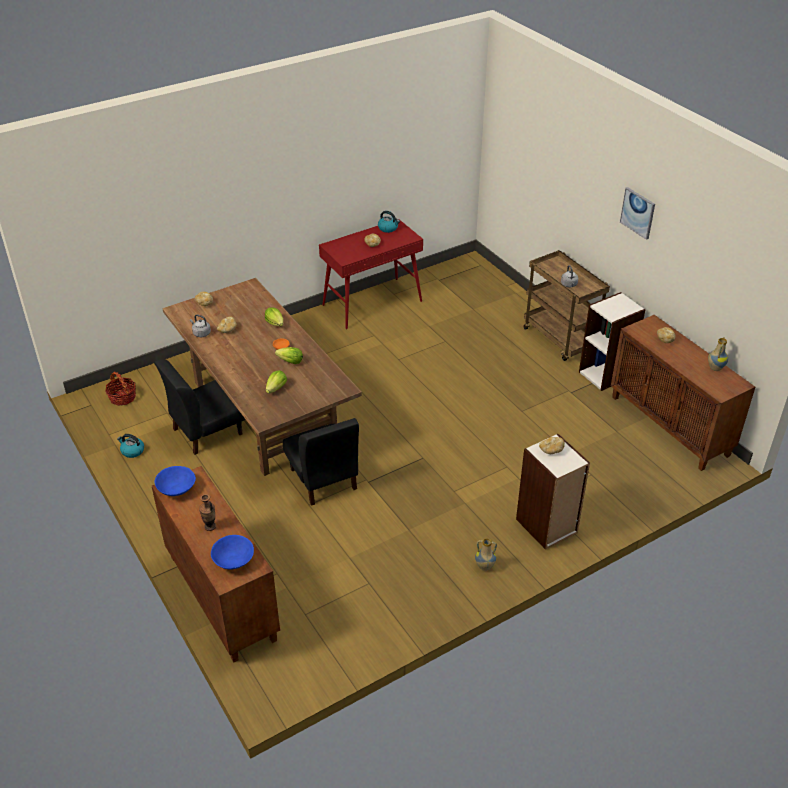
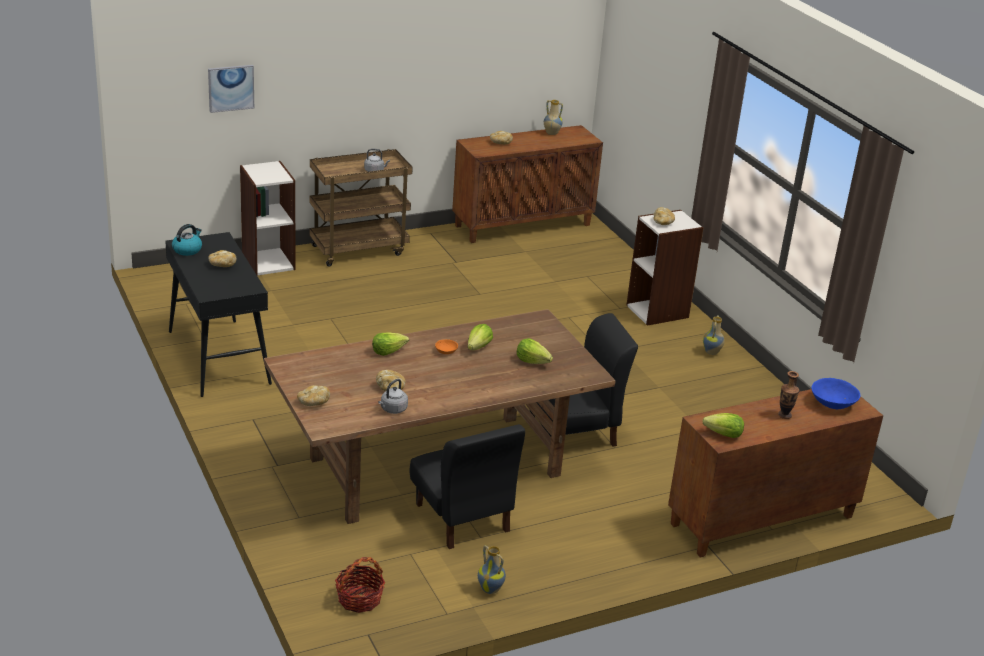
camera: 85 degrees left, 10 degrees down
(132, 451) = (491, 589): kettle -> vase
(176, 489) = (724, 435): blue bowl -> lettuce
(372, 303) = (218, 357): red console table -> black console table
(605, 374) = (431, 238): bookcase -> bookcase (268, 261)
(638, 213) = (412, 48): picture -> picture (231, 88)

